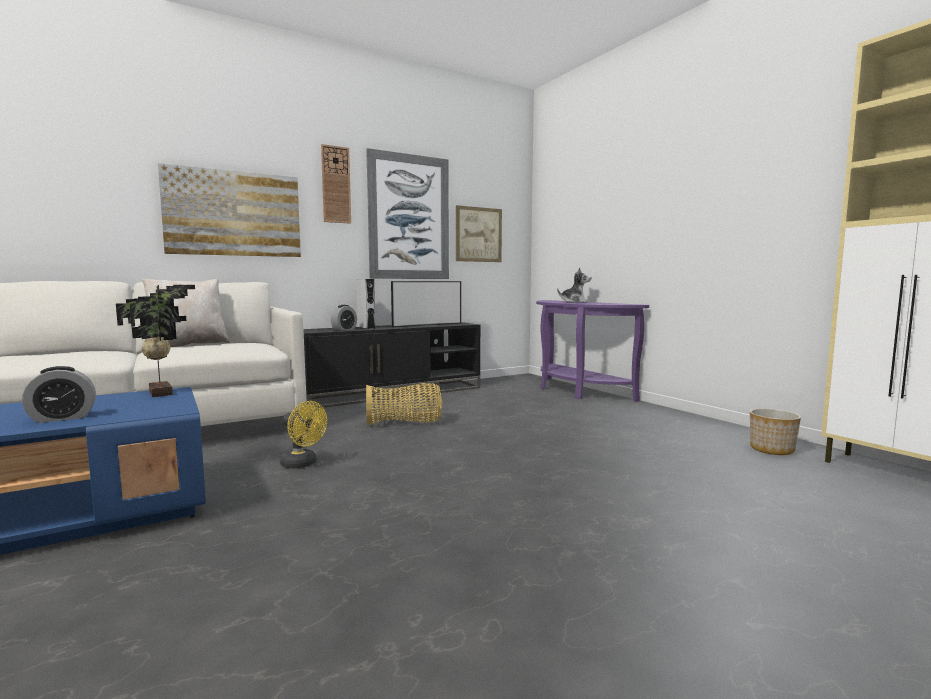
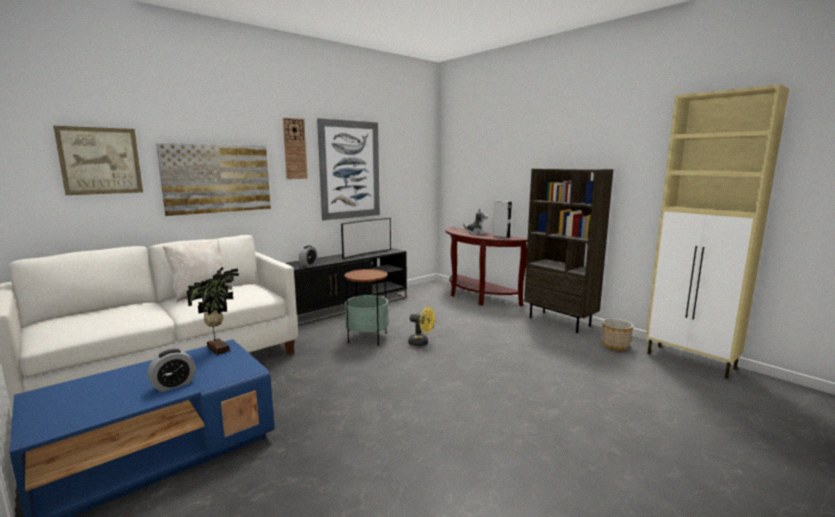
camera: 10 degrees left, 5 degrees up
(303, 464) = (314, 384): yellow fan -> yellow fan (421, 343)
(366, 327) = (323, 260): grey speaker -> grey speaker (501, 236)
(404, 423) = (367, 338): basket -> side table
(478, 234) = (400, 178): picture -> picture (100, 161)
(576, 391) = (476, 297): purple console table -> brown console table
(689, 420) = (560, 322): none -> brown bookcase

